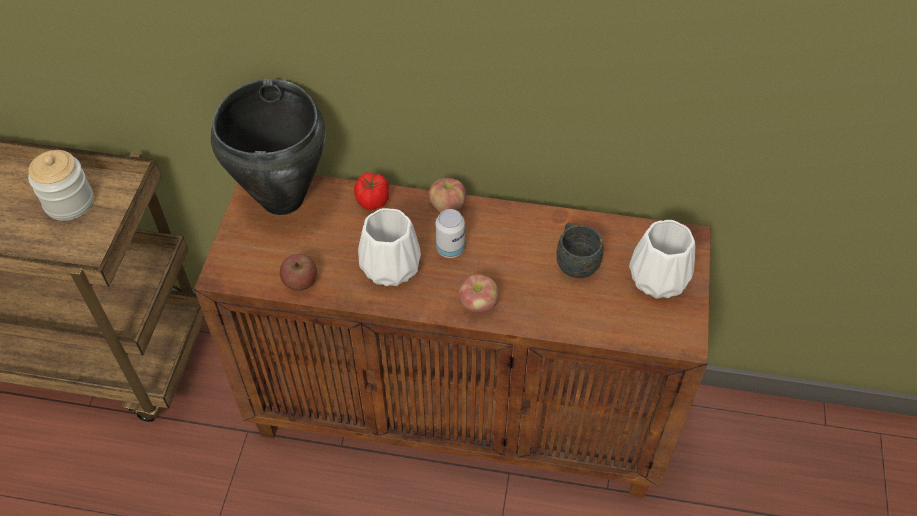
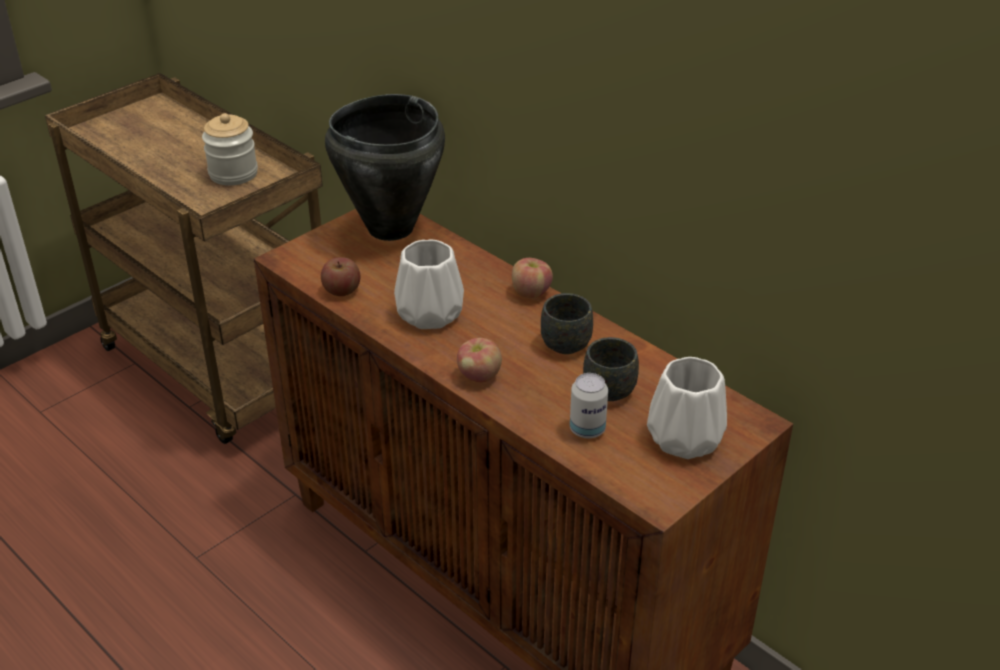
camera: 35 degrees right, 15 degrees down
(372, 201) = (466, 261): tomato -> none
(450, 249) = (498, 324): can -> can (587, 430)
(510, 237) = (566, 340): none -> grey mug

